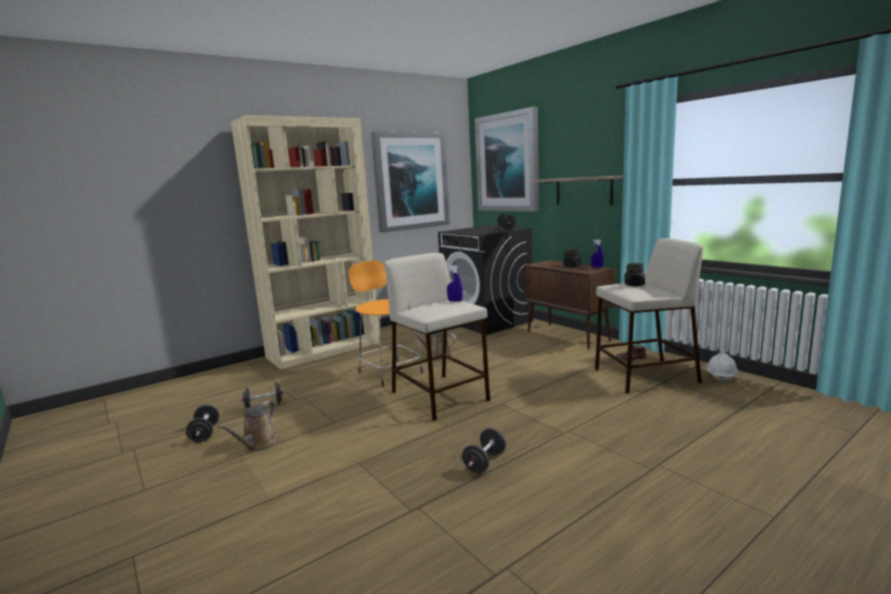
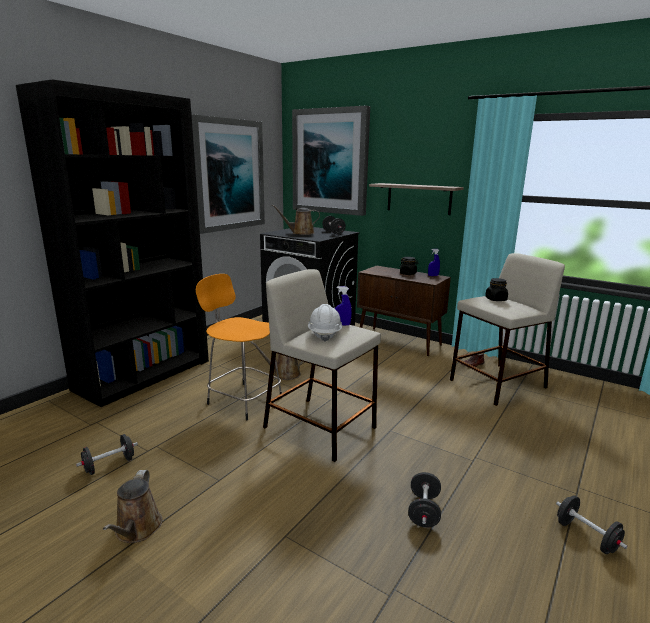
camera: 20 degrees left, 5 degrees up
(205, 433) = (45, 522): black dumbbell -> black dumbbell (586, 536)
(324, 350) = (144, 374): beige bookcase -> black bookcase
(474, 230) = (300, 233): none -> brown watering can
(721, 377) = (557, 380): white hard hat -> white hard hat (324, 334)

